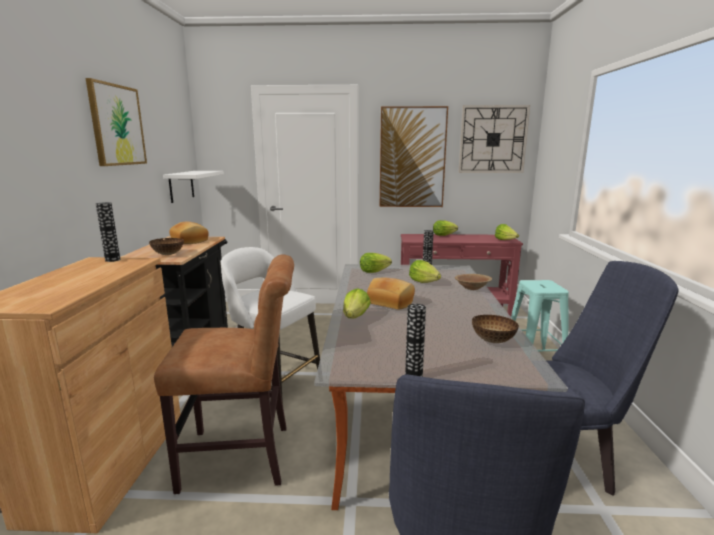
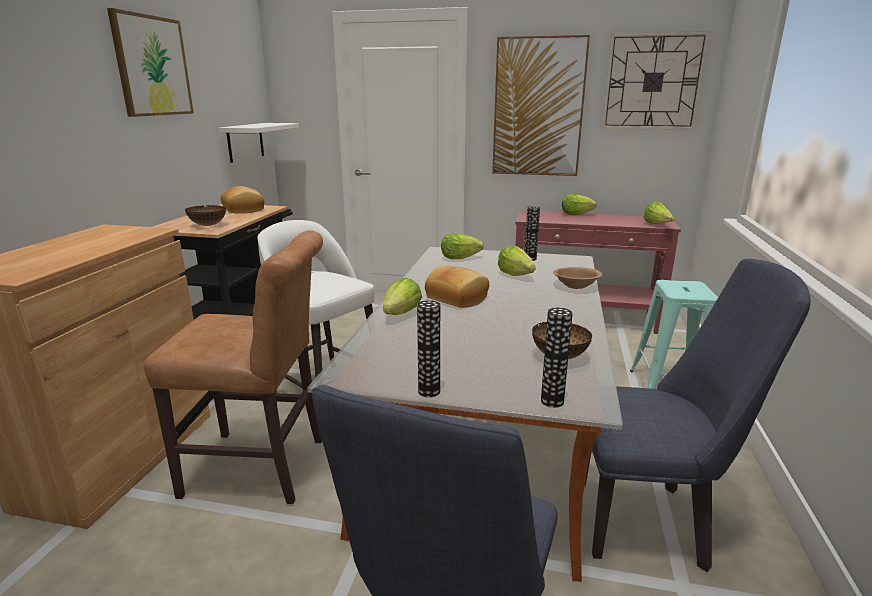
camera: 10 degrees right, 5 degrees up
(112, 260) = (125, 229): vase -> vase (552, 401)

